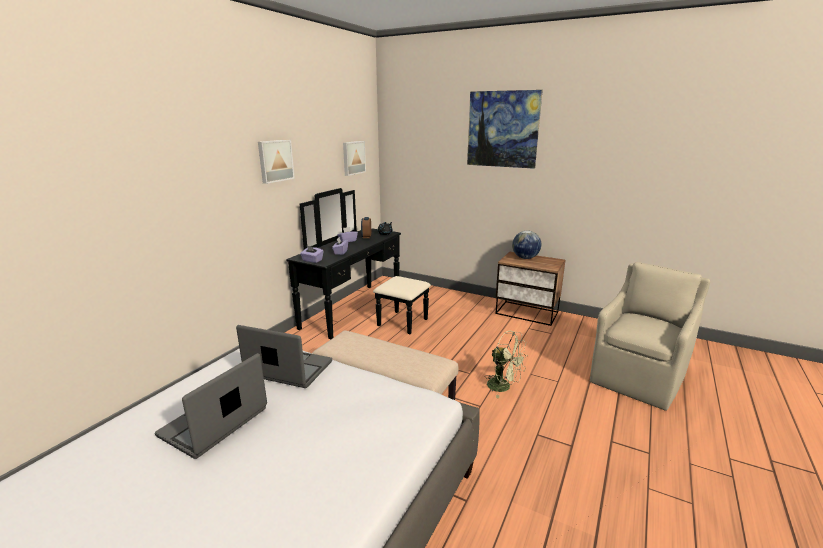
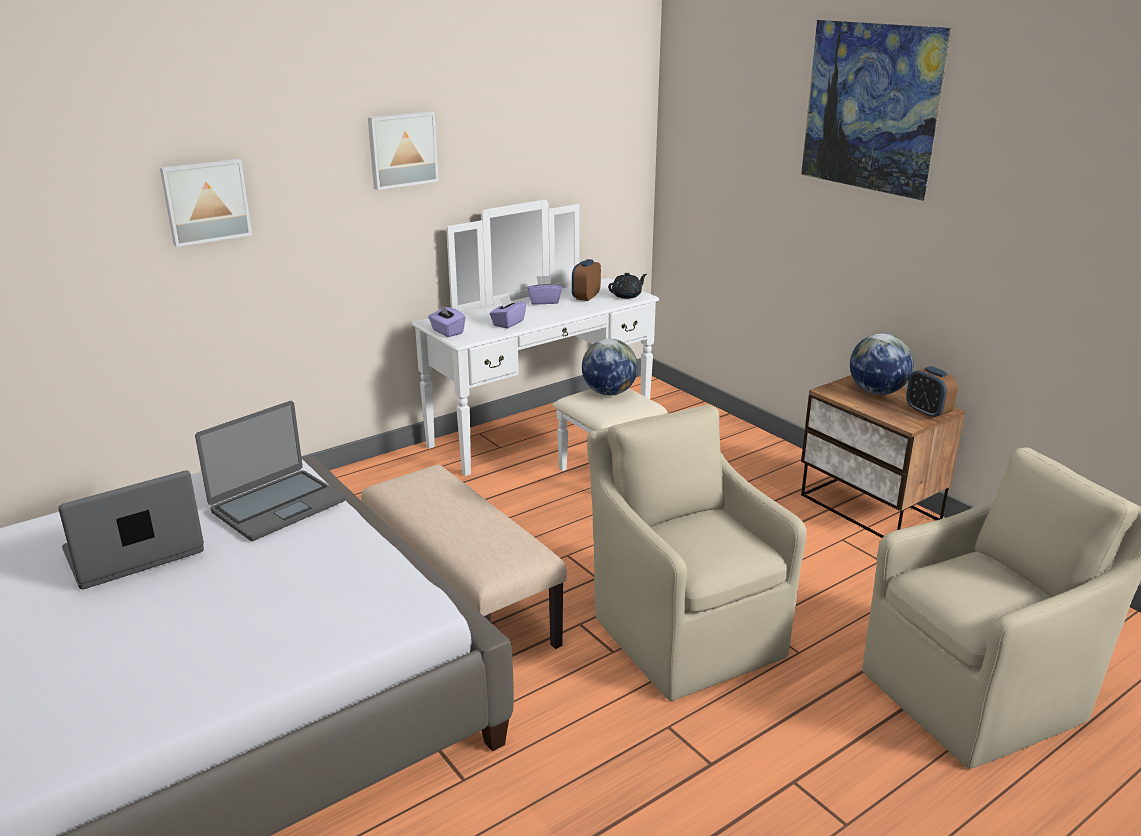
camera: 25 degrees right, 5 degrees up
(289, 369) = (277, 505): laptop -> laptop turned 90 degrees clockwise
(353, 157) = (586, 141): picture -> picture (206, 201)
(364, 312) = (556, 439): black dresser -> white dresser
(399, 280) = (609, 393): none -> globe
(504, 387) = (685, 633): green fan -> beige armchair
(553, 262) = (927, 412): none -> alarm clock

